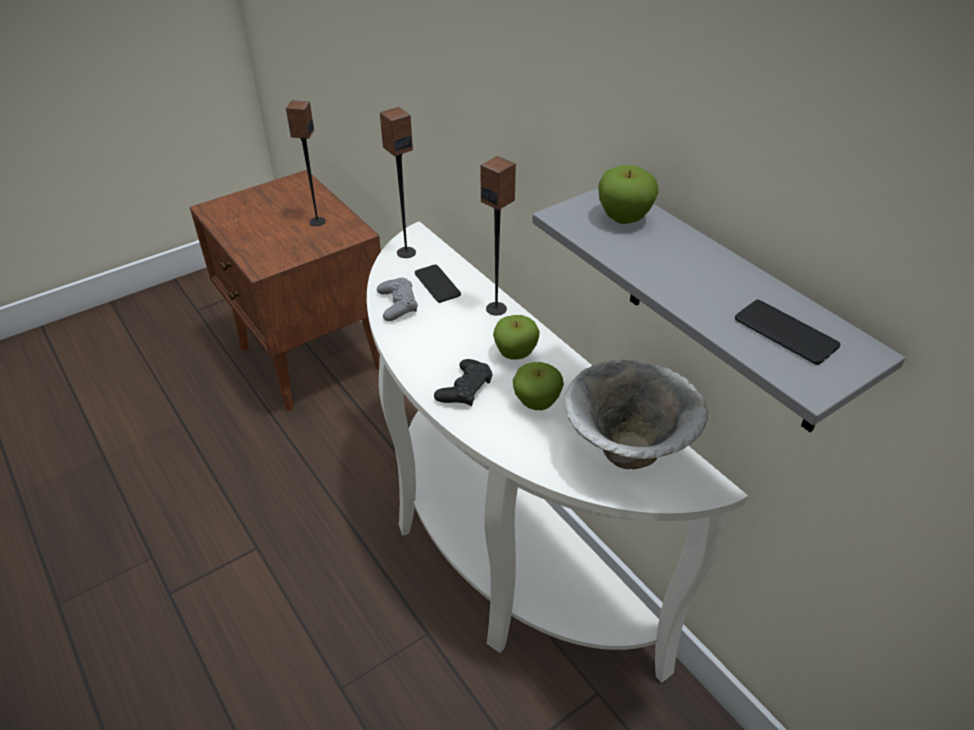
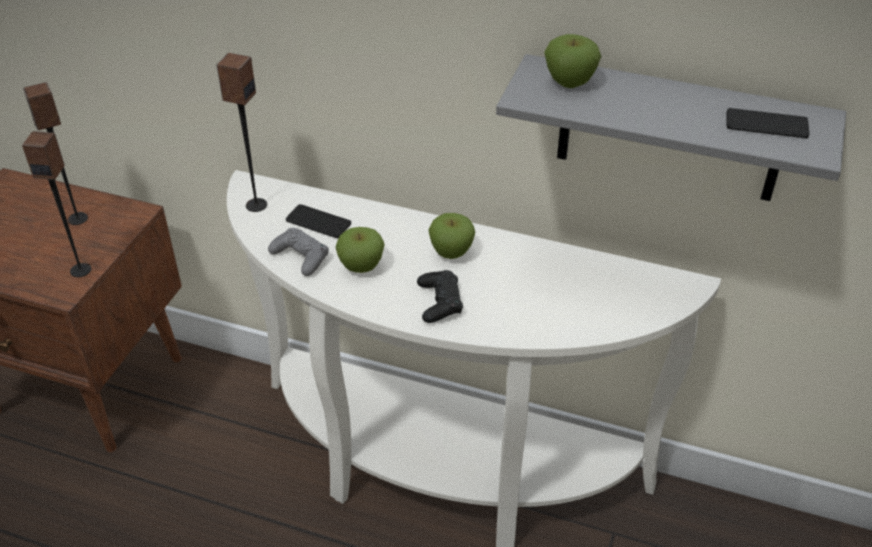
camera: 35 degrees left, 0 degrees up
(496, 308) = (395, 221): speaker -> speaker (81, 270)
(536, 403) = (509, 285): apple -> apple (361, 267)
(625, 451) = (611, 289): bowl -> none

